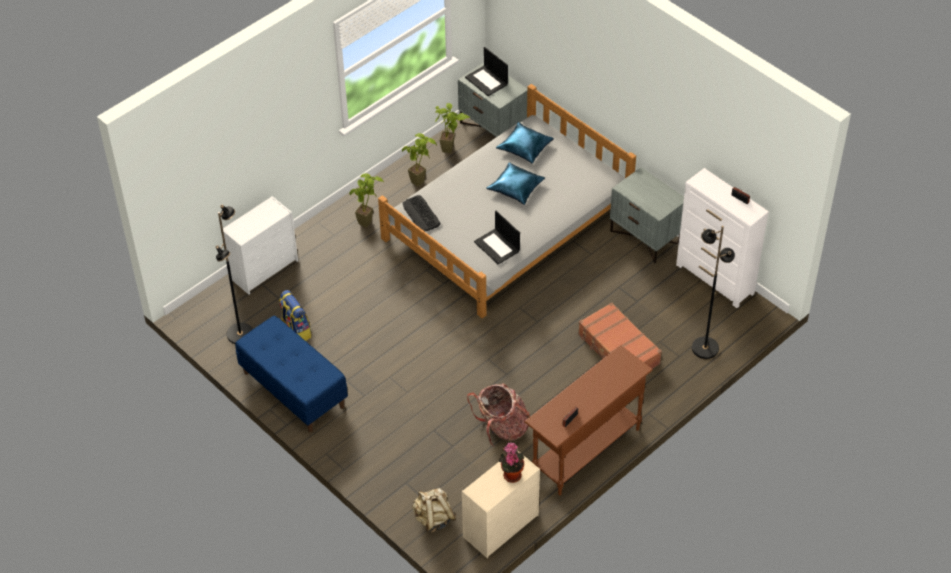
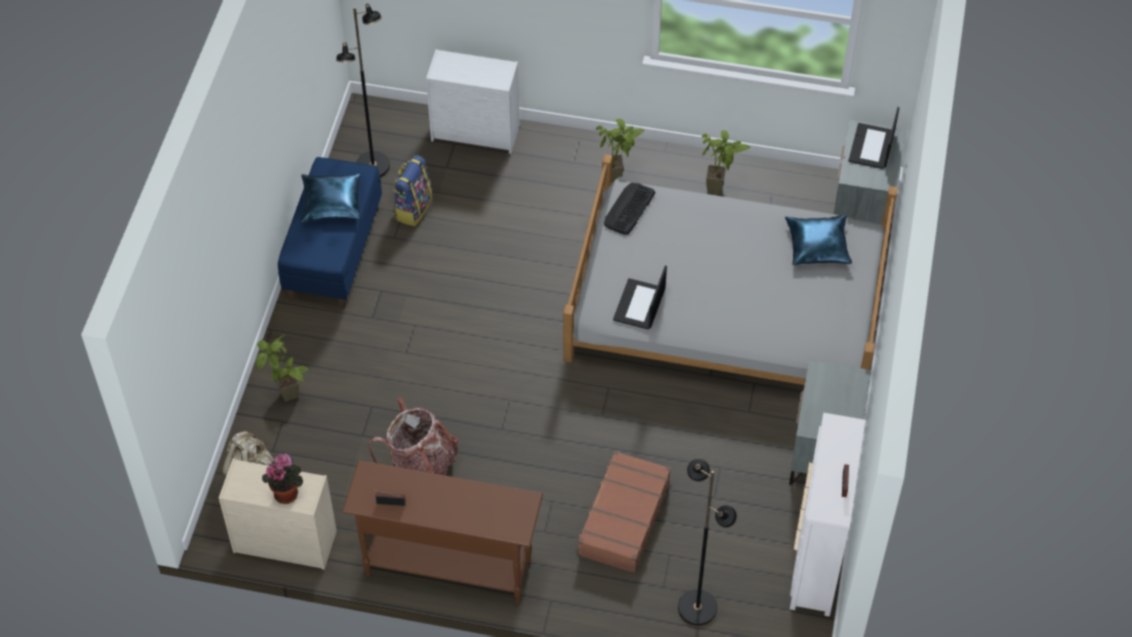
camera: 55 degrees right, 5 degrees up
(451, 151) = (790, 192): potted plant -> potted plant (289, 401)
(516, 188) = (746, 273): blue pillow -> blue pillow (331, 203)

